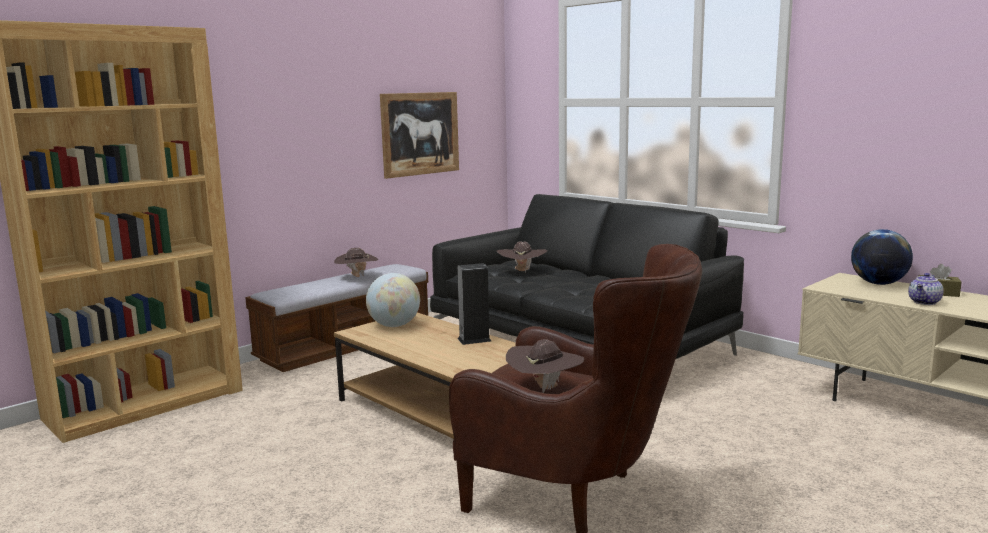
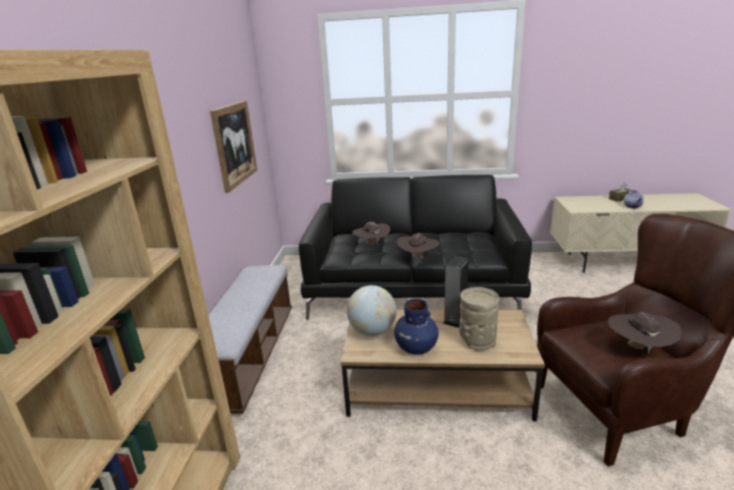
camera: 40 degrees left, 10 degrees up
(357, 277) = (251, 293): brown hat -> brown hat (418, 258)
(400, 343) = (416, 347): none -> blue vase
(455, 355) = (477, 340): none -> beige vase
(878, 283) = (587, 199): globe -> none

